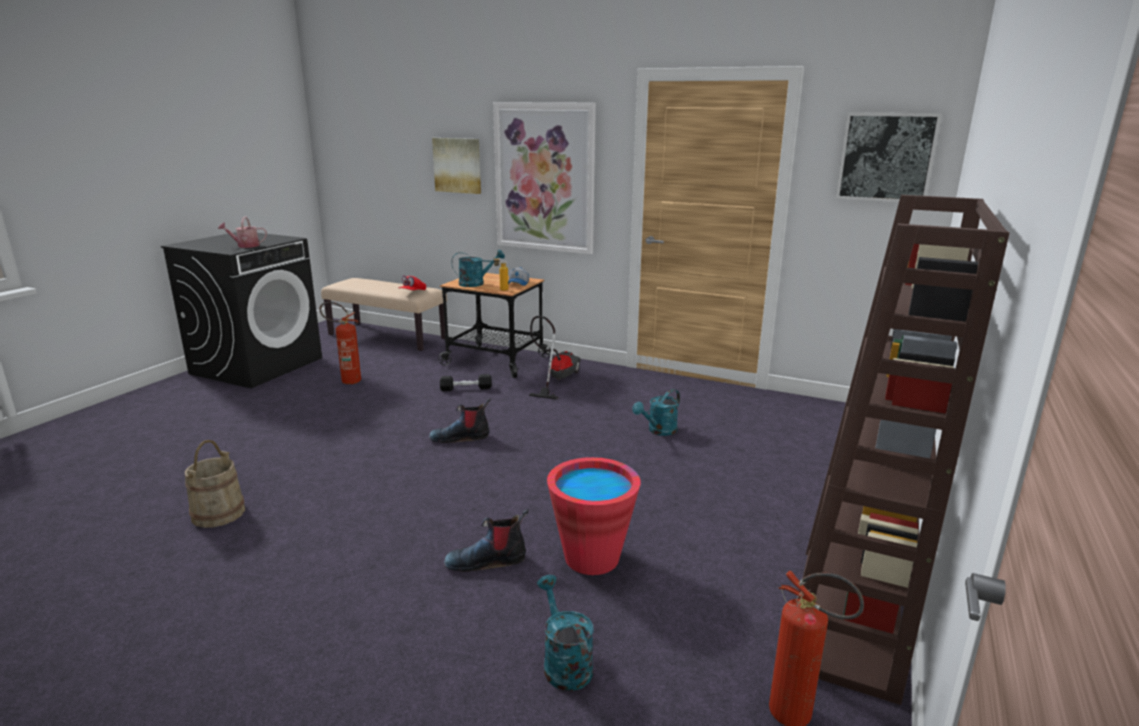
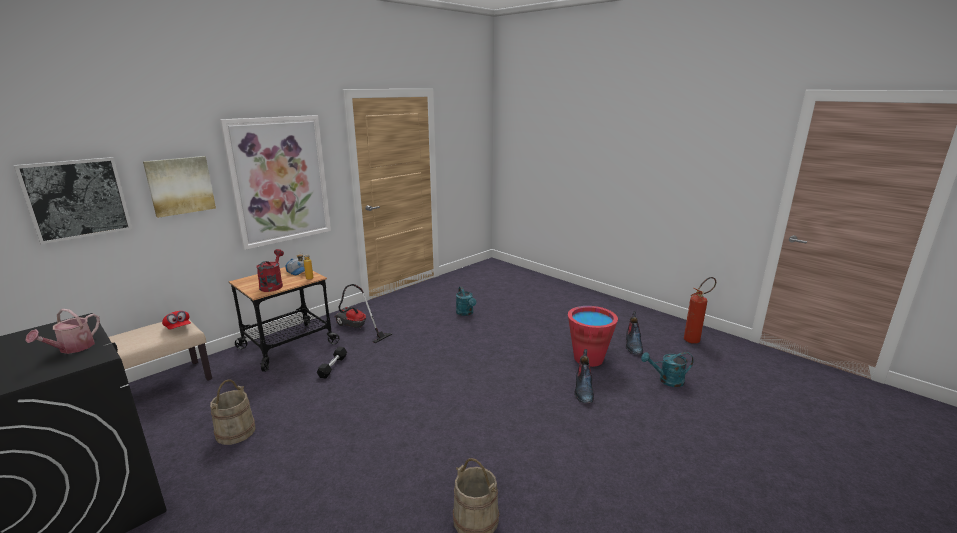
camera: 70 degrees left, 0 degrees up
(346, 381) = (235, 432): fire extinguisher -> beige bucket
(460, 437) = (422, 380): boot -> boot (633, 345)
(476, 283) = (273, 285): turquoise watering can -> red watering can
(848, 619) = (641, 315): brown bookcase -> none
(886, 157) = (470, 135): picture -> picture (77, 199)

